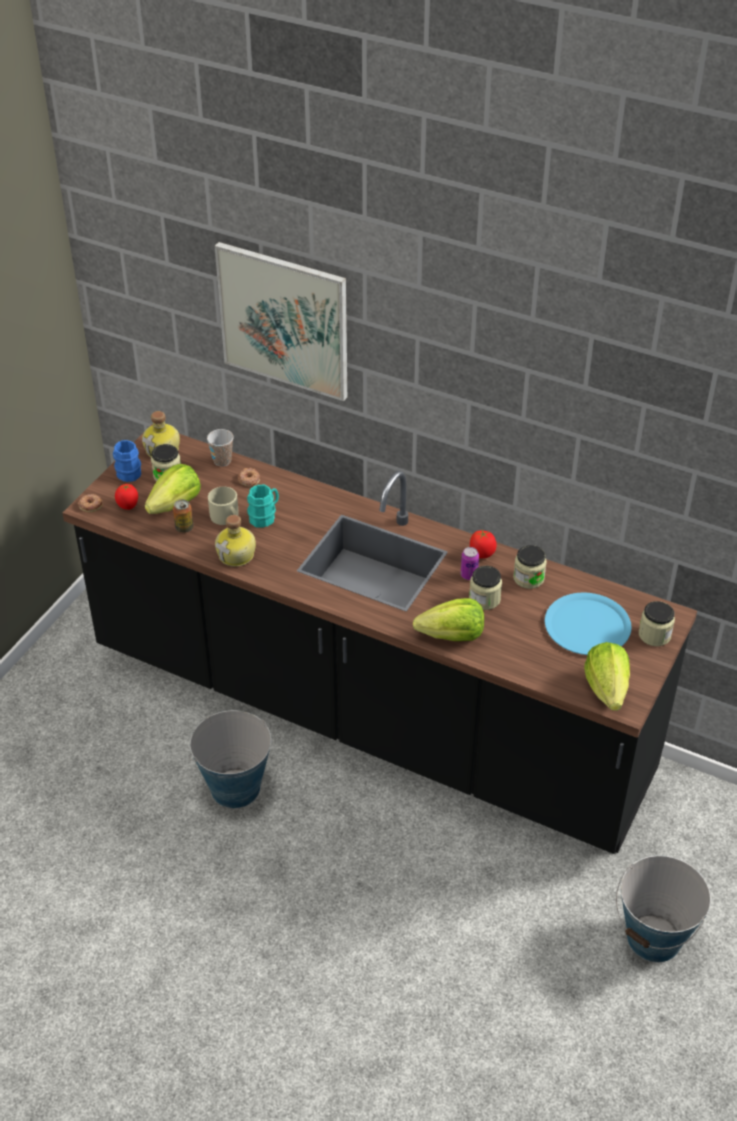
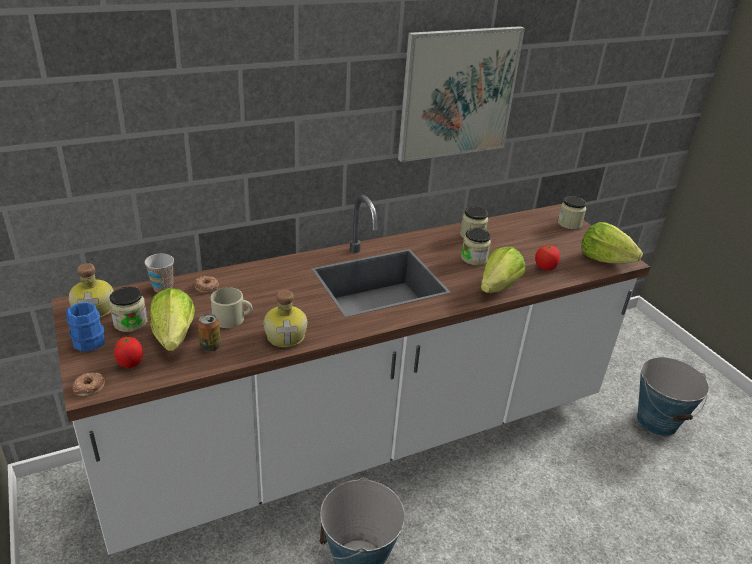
camera: 55 degrees left, 10 degrees down
(265, 516) = (261, 300): turquoise mug -> none
(284, 320) = (210, 94): picture -> picture (458, 93)
(368, 713) = (364, 436): black counter -> white counter
(469, 575) = (443, 253): can -> none
(482, 554) = (428, 239): tomato -> tomato (545, 267)
(587, 625) = (539, 238): blue plate -> none

